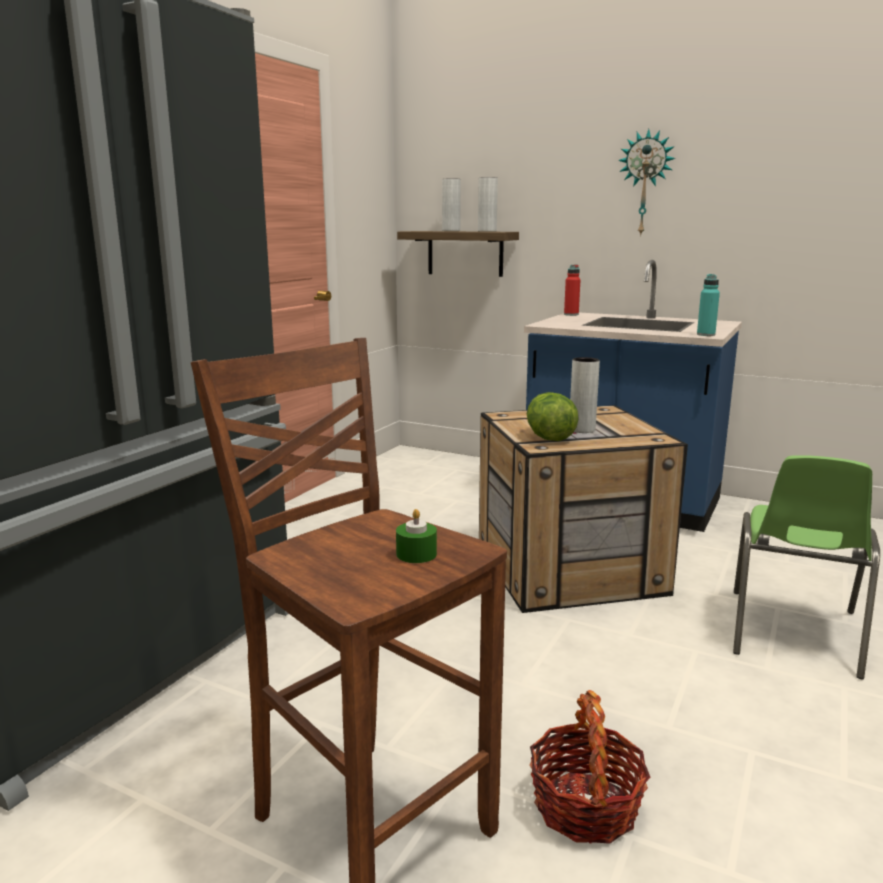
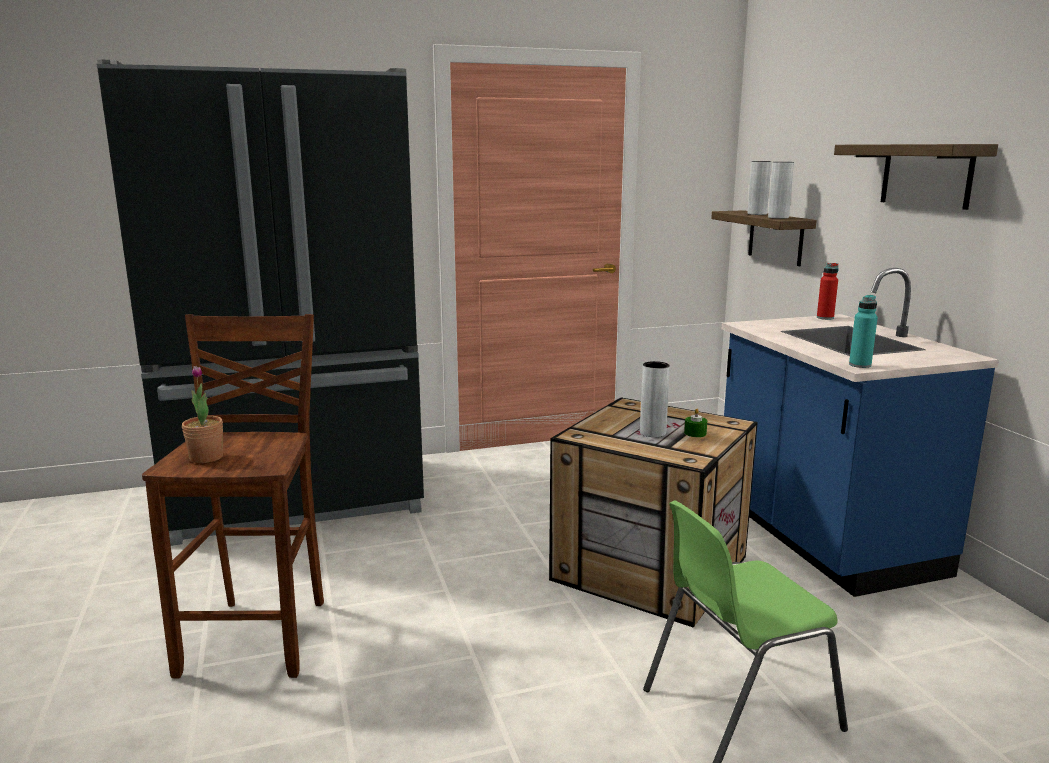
camera: 45 degrees right, 0 degrees up
(362, 572) = (206, 457): none -> potted plant
(416, 554) = (247, 459): green candle -> green candle (695, 433)
(549, 438) = (605, 431): lettuce -> none
(585, 806) = (356, 698): basket -> none
(645, 183) = (926, 175): wall clock -> shelf

